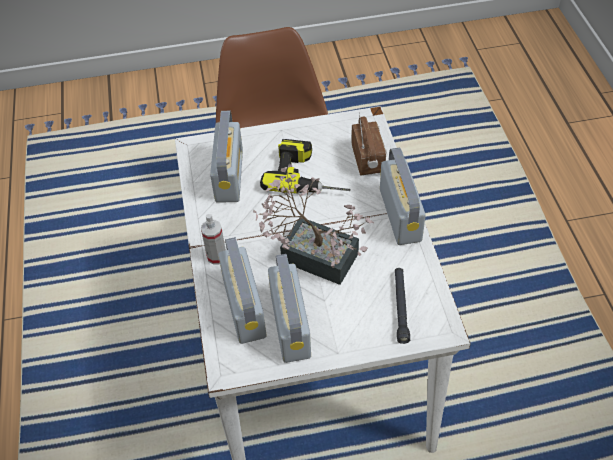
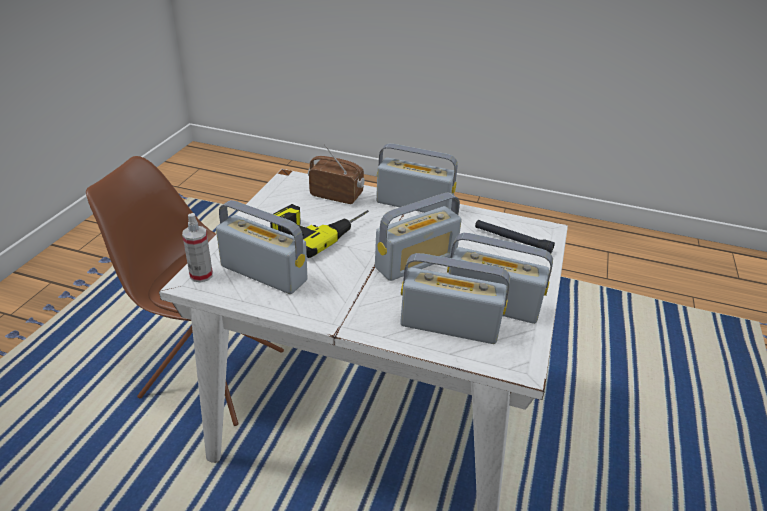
camera: 65 degrees left, 15 degrees down
(216, 256) = (366, 320): spray bottle -> spray bottle (201, 275)
(312, 253) = (416, 261): potted plant -> radio

